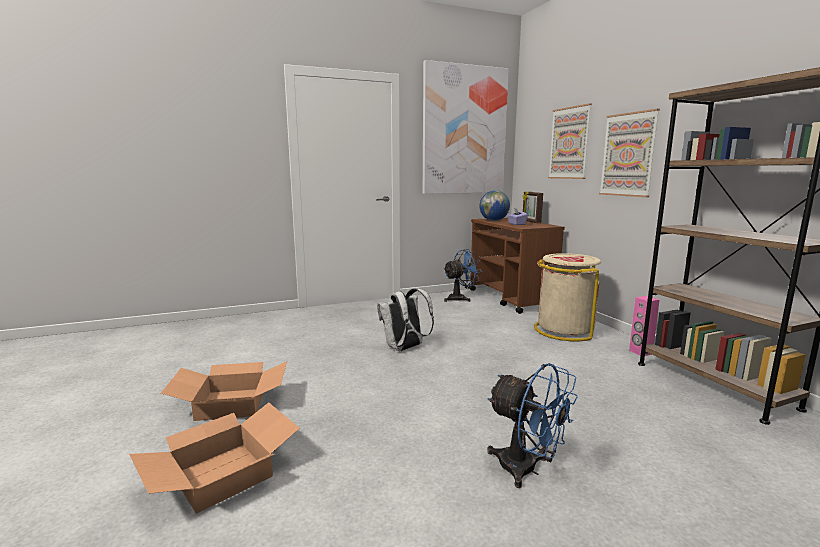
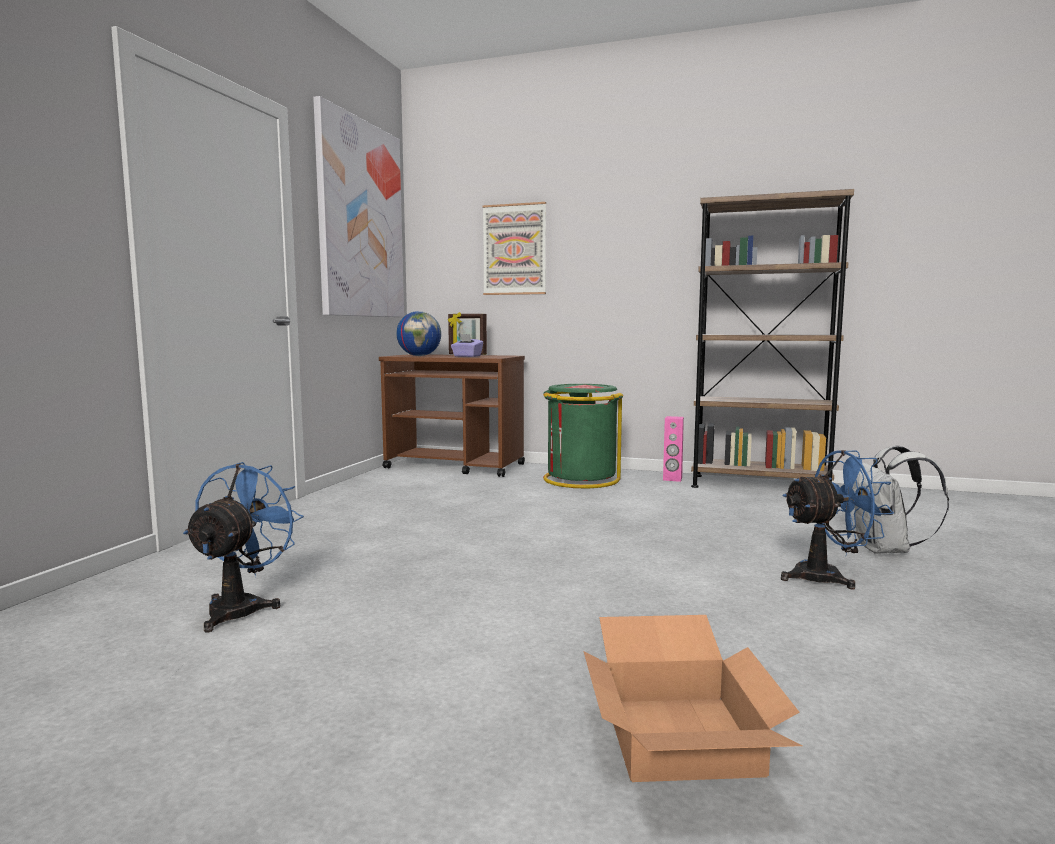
camera: 50 degrees left, 5 degrees down
(230, 404) = (449, 686): cardboard box -> none
(405, 348) = (483, 540): white backpack -> white backpack (885, 549)
(460, 298) = (397, 479): blue fan -> blue fan (242, 607)
(564, 330) = (580, 479): beige trash can -> green trash can
(628, 155) = (607, 264): picture -> none

